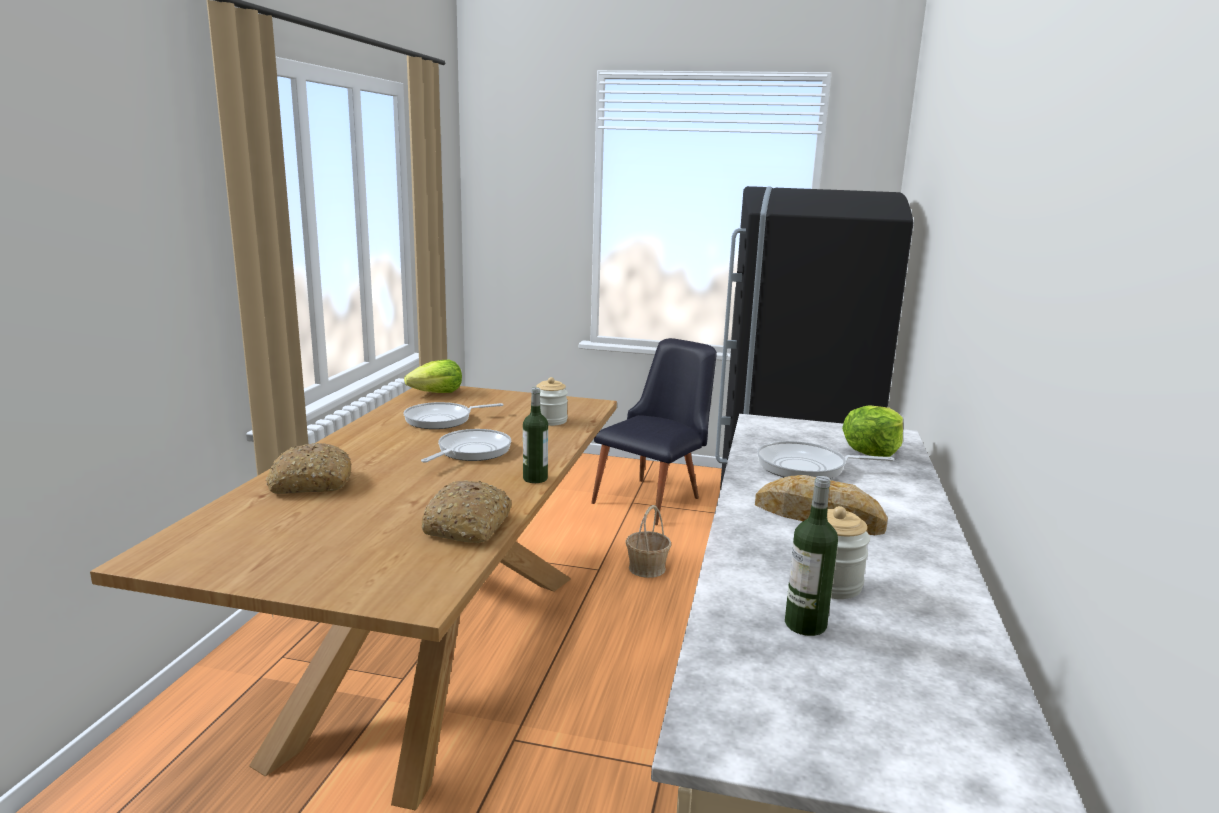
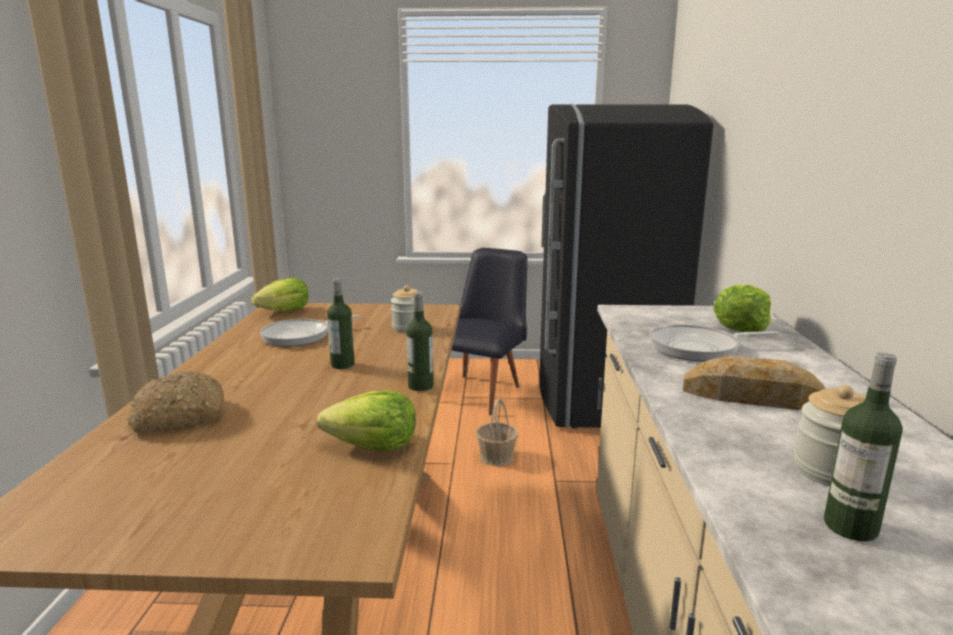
camera: 10 degrees left, 0 degrees up
(468, 526) = (373, 446): bread -> lettuce
(471, 451) = (342, 365): frying pan -> bottle

